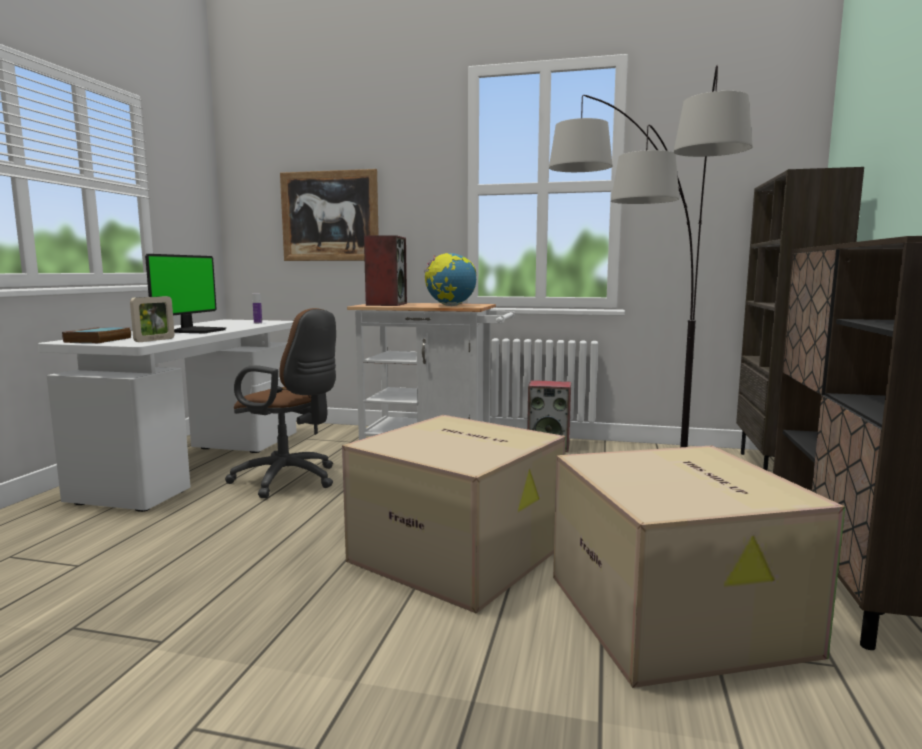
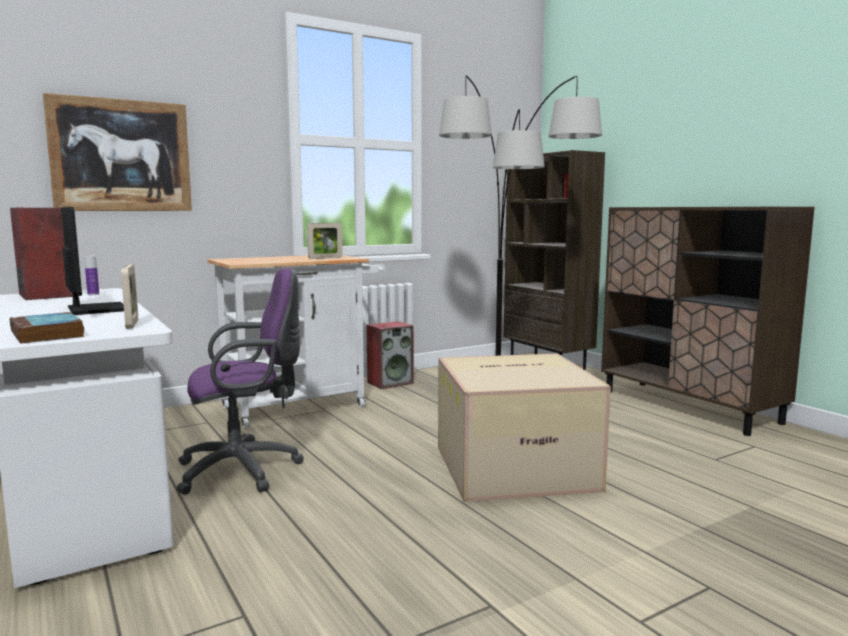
camera: 45 degrees left, 0 degrees up
(290, 480) = (245, 470): brown office chair -> purple office chair
(386, 304) = (250, 260): speaker -> speaker (45, 295)
(450, 306) = (325, 258): globe -> picture frame
(679, 614) = (674, 451): cardboard box -> none

